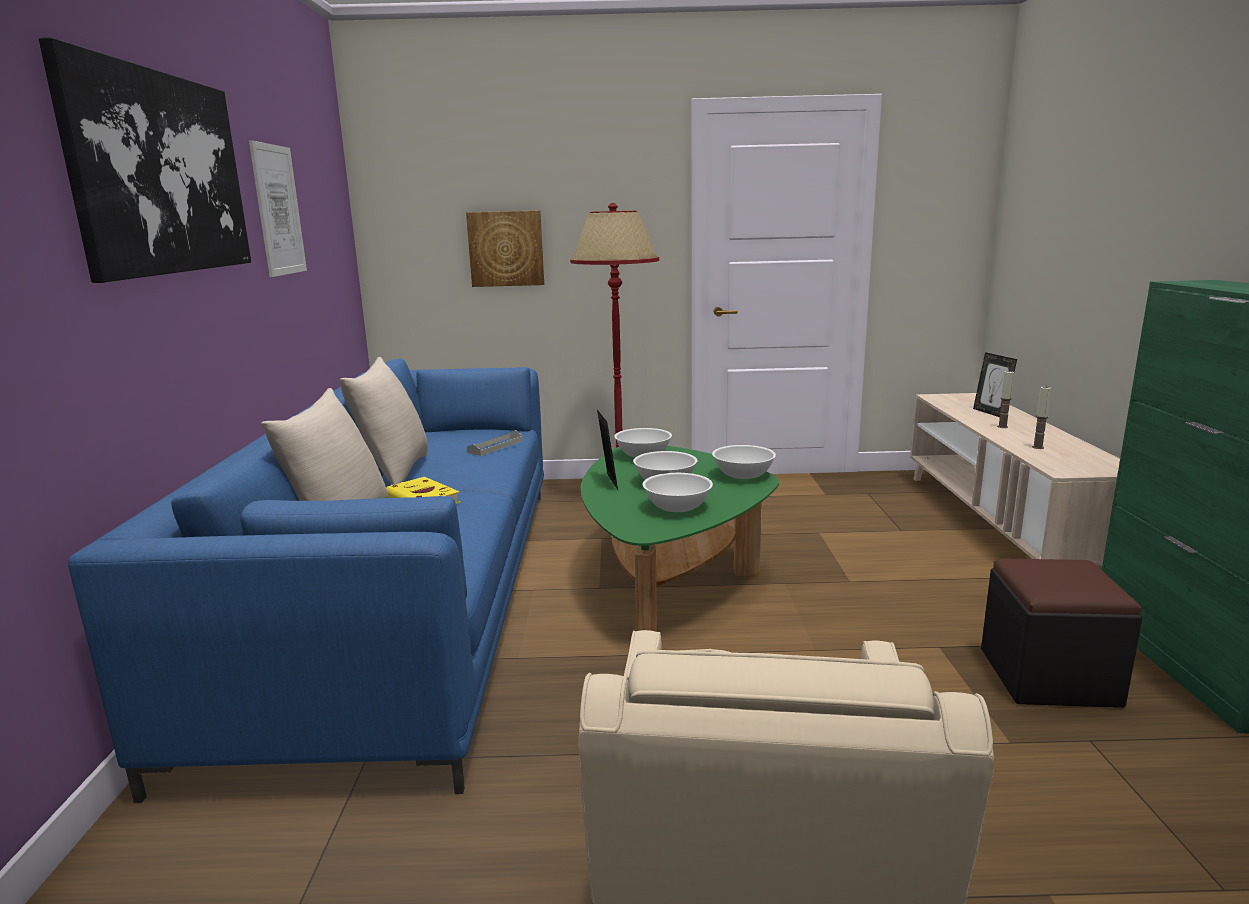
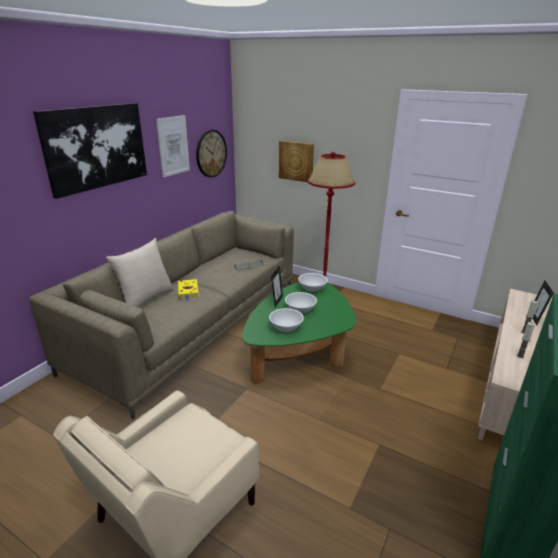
camera: 30 degrees right, 10 degrees up
(329, 244) = (211, 153): none -> wall clock
(394, 473) = (197, 270): beige pillow -> none
(408, 598) = (192, 324): blue sofa -> beige sofa
(743, 475) = (340, 317): white bowl -> none
(1048, 677) = (414, 487): black ottoman -> none

